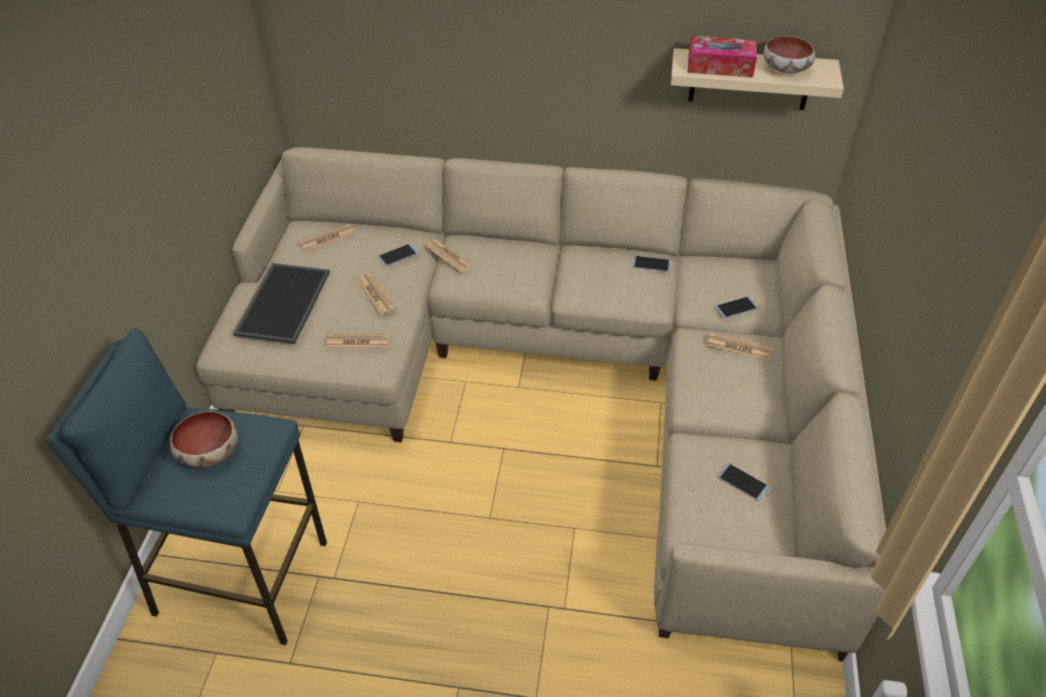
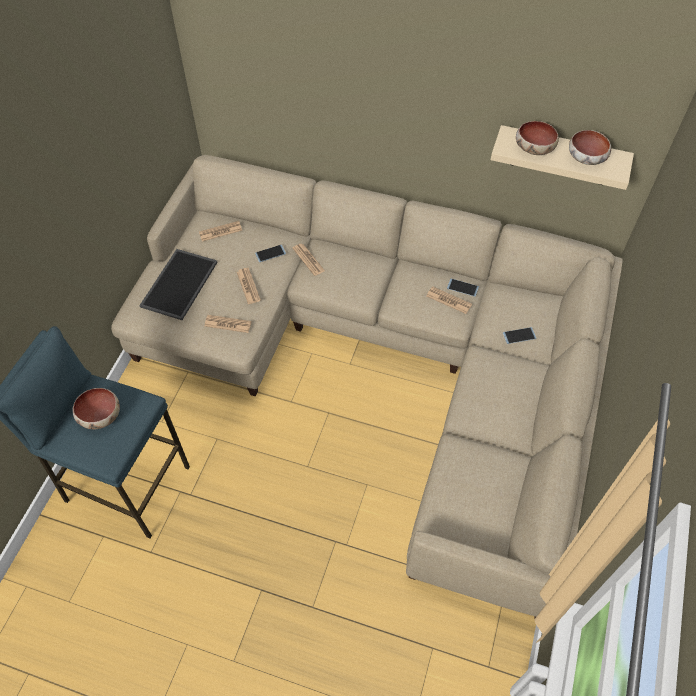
camera: 10 degrees right, 10 degrees up
(720, 66) = (533, 148): tissue box -> bowl
(739, 347) = (512, 371): newspaper -> newspaper (448, 300)
(743, 482) = (485, 484): phone -> none

